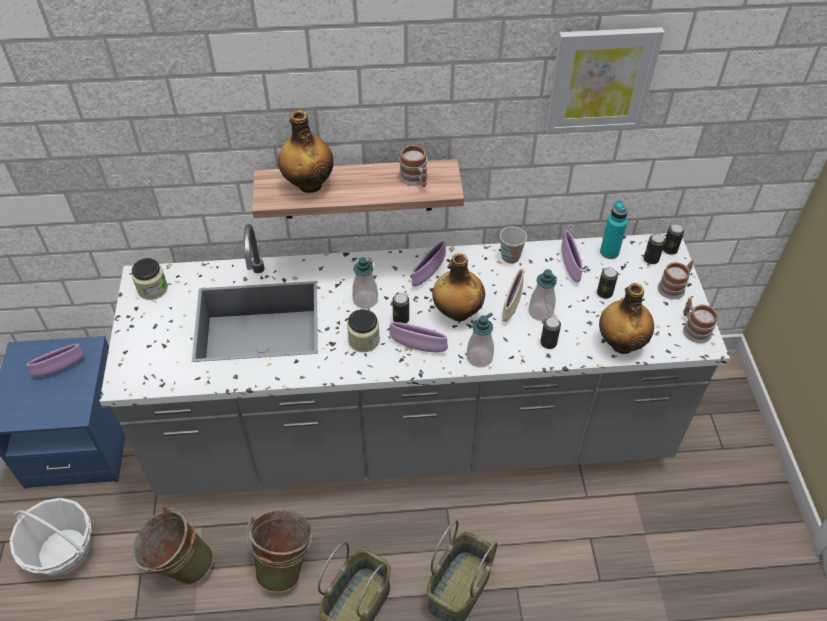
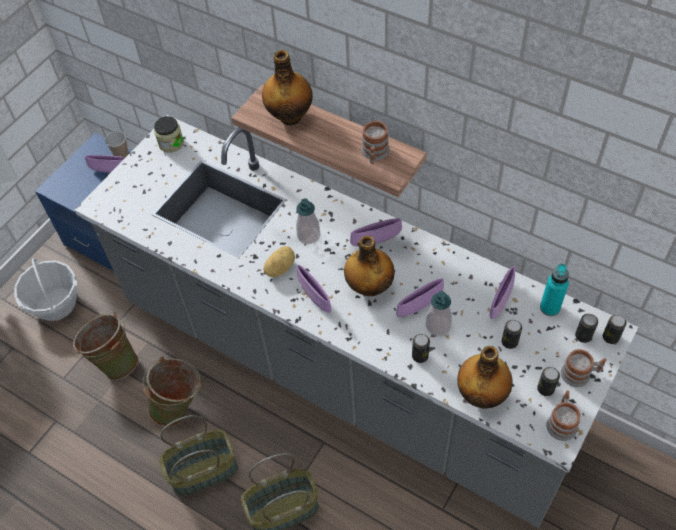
camera: 40 degrees right, 5 degrees up
(364, 340) = (279, 268): jar -> potato
(401, 319) = (321, 266): can -> can (545, 389)
(479, 357) = (353, 334): soap dispenser -> none
(510, 257) = (456, 264): cup -> cup (121, 155)
(512, 305) = (419, 306): beige bowl -> purple bowl
(601, 80) = (564, 141): picture -> none

